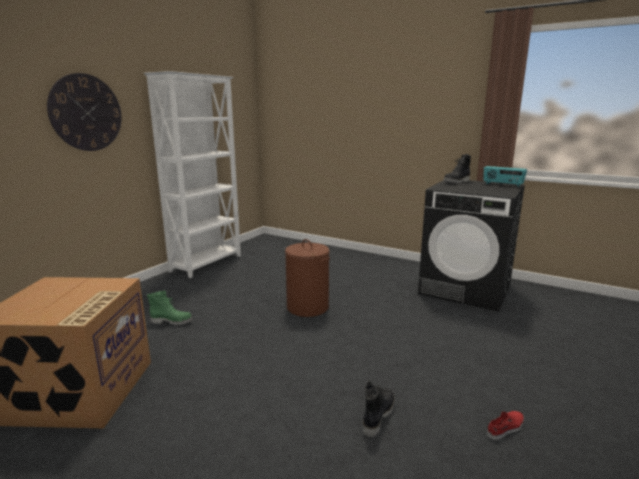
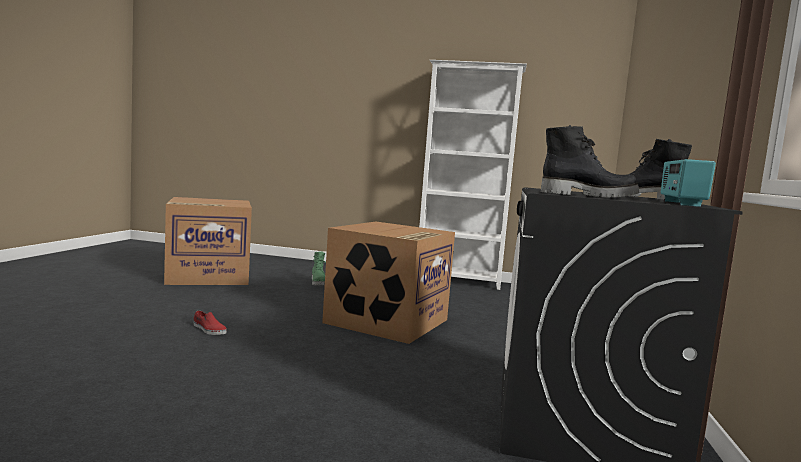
camera: 70 degrees right, 10 degrees down
(86, 112) = (373, 102): wall clock -> none
(308, 307) = (387, 322): brown laundry basket -> cardboard box
(377, 416) = (161, 355): black boot -> black boot (587, 196)
(505, 428) = (119, 421): red shoe -> red shoe (209, 329)

